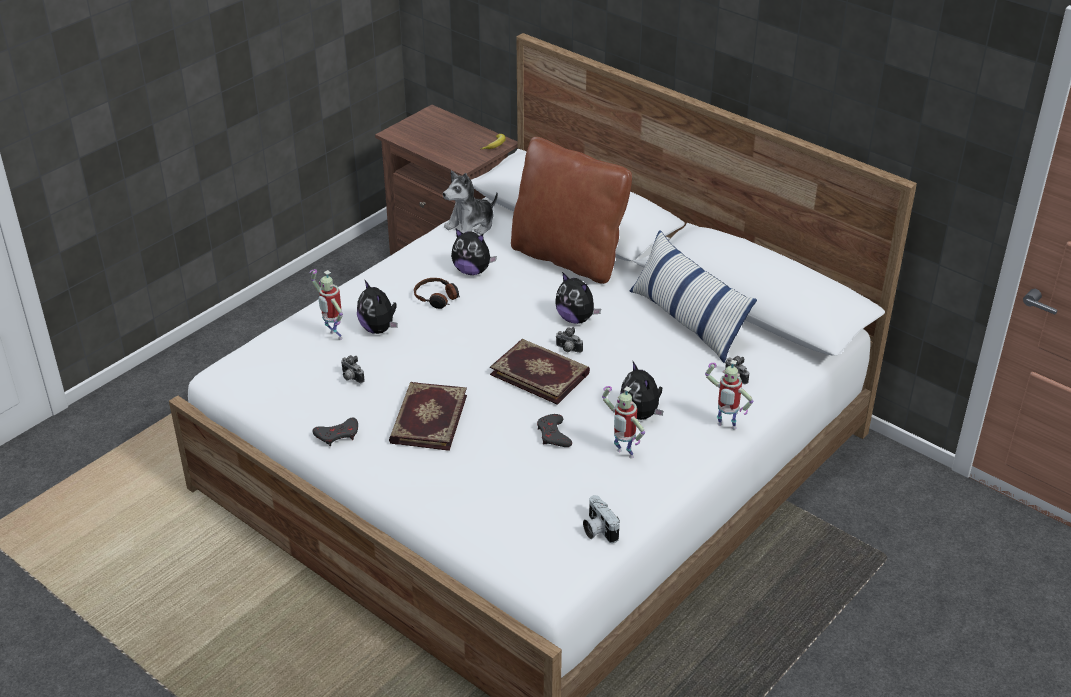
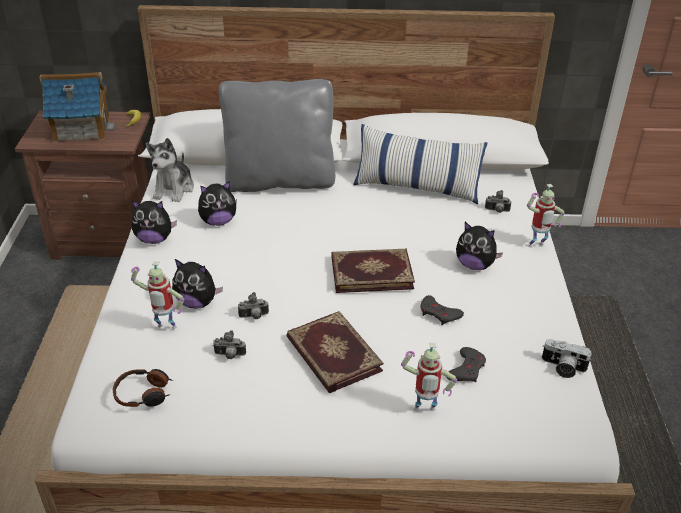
camera: 40 degrees left, 0 degrees up
(338, 435) = (274, 413): grey game controller -> grey game controller (466, 369)
(437, 298) = (217, 254): headphones -> headphones (144, 394)
(445, 136) = (81, 128): none -> toy house
(568, 258) = (280, 180): brown pillow -> grey pillow
(568, 350) = (366, 245): camera -> camera (254, 316)
(576, 319) = (341, 221): plush toy -> plush toy (154, 239)
(623, 455) = (503, 301): toy robot -> toy robot (424, 411)

